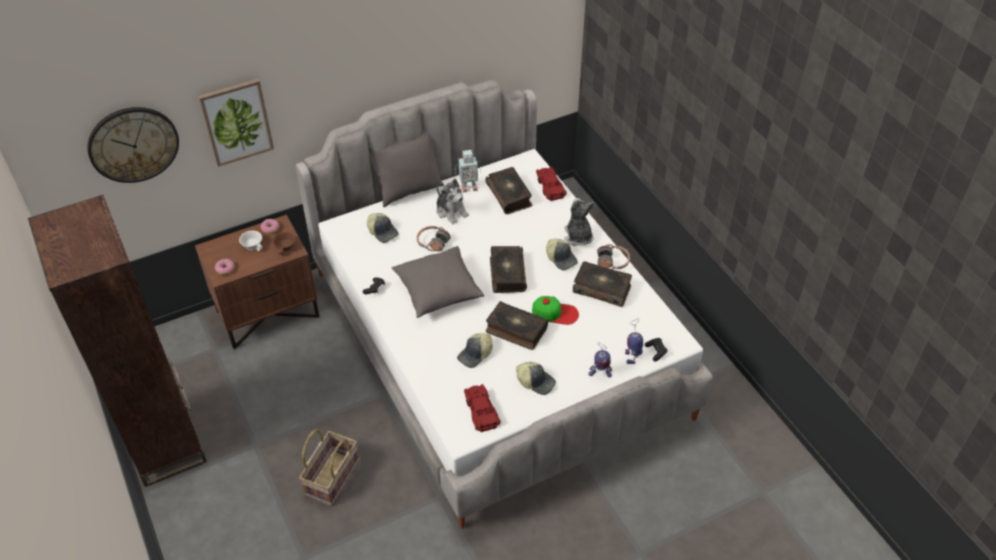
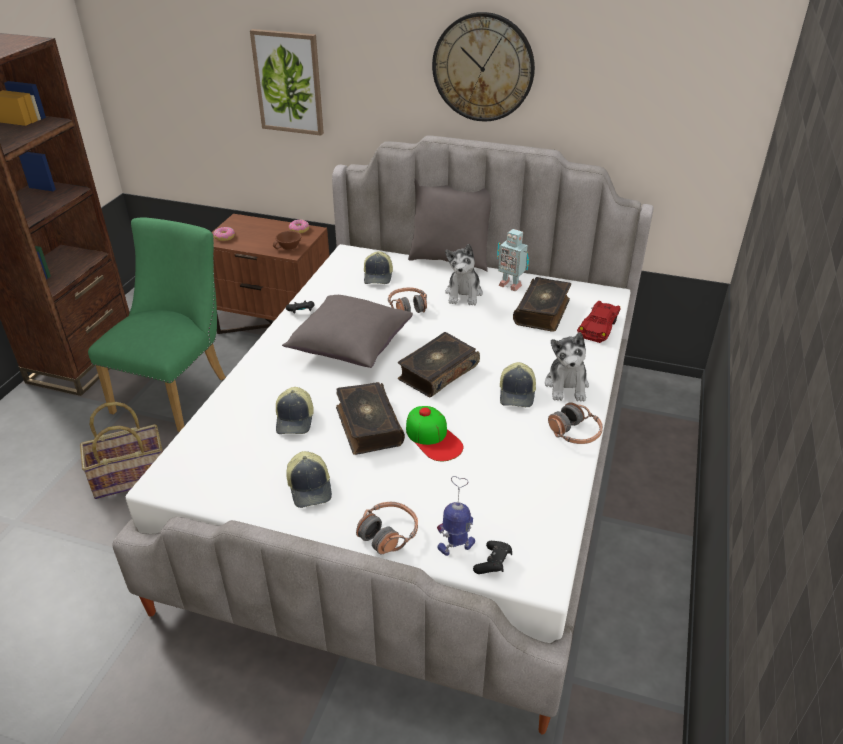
camera: 45 degrees right, 10 degrees down
(133, 144) = (187, 61): wall clock -> wall clock (483, 67)
(253, 245) = (269, 233): white cup -> none
(273, 407) = (177, 391): none -> green chair
(475, 355) = (295, 420): cap -> cap turned 90 degrees counterclockwise
(481, 411) = (217, 473): red toy car -> none
(578, 237) = (567, 386): plush toy -> plush toy turned 150 degrees clockwise
(599, 374) = (388, 534): toy robot -> headphones
(602, 289) = (522, 450): book -> none

